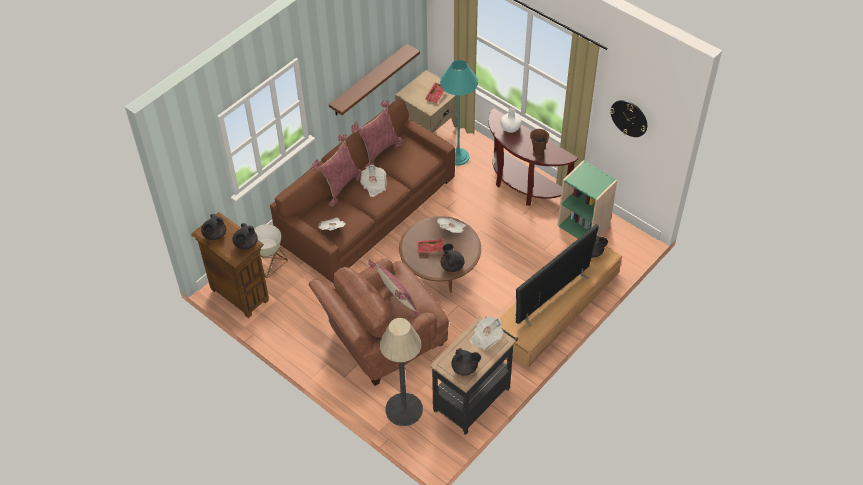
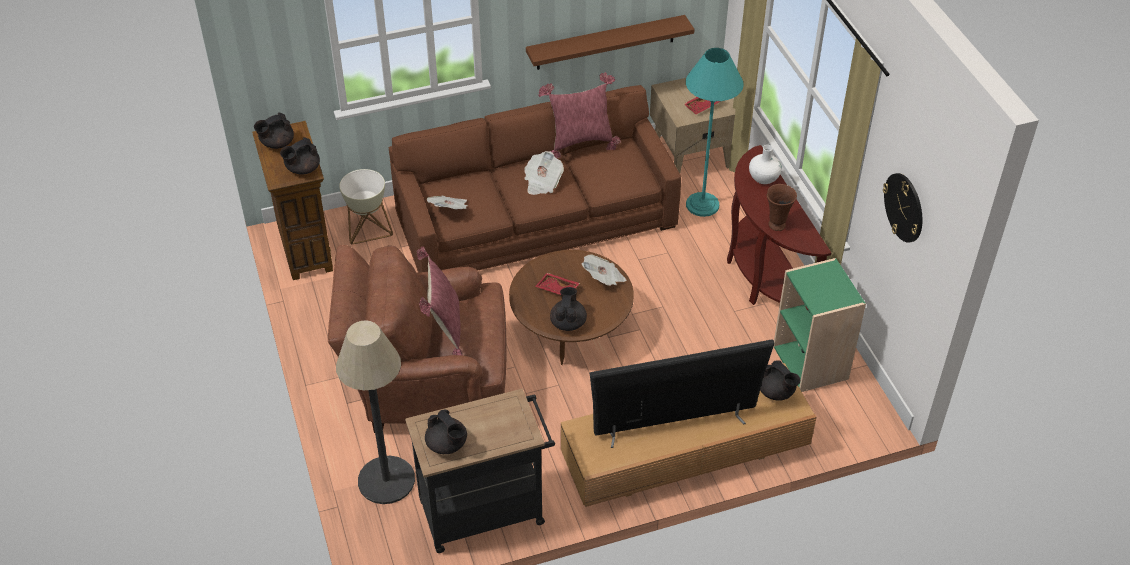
camera: 30 degrees right, 5 degrees down
(339, 188) = (498, 167): red pillow -> none
(485, 338) = (506, 420): newspaper -> none

